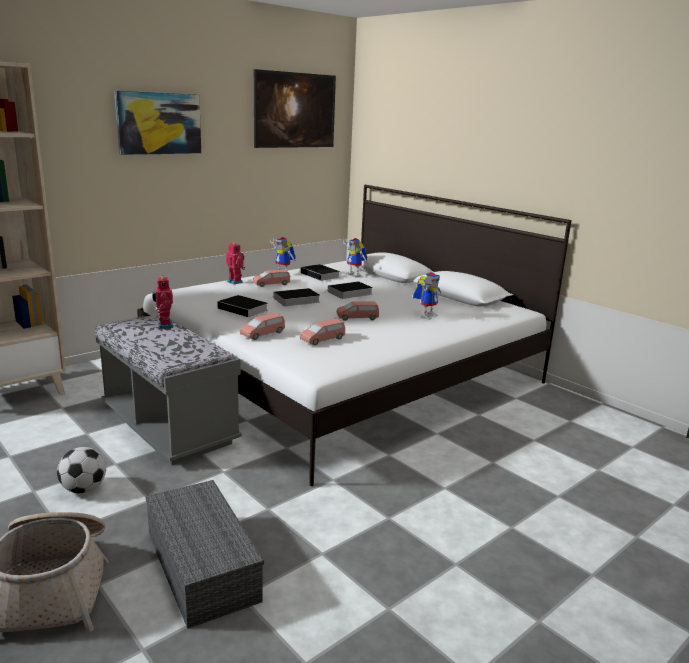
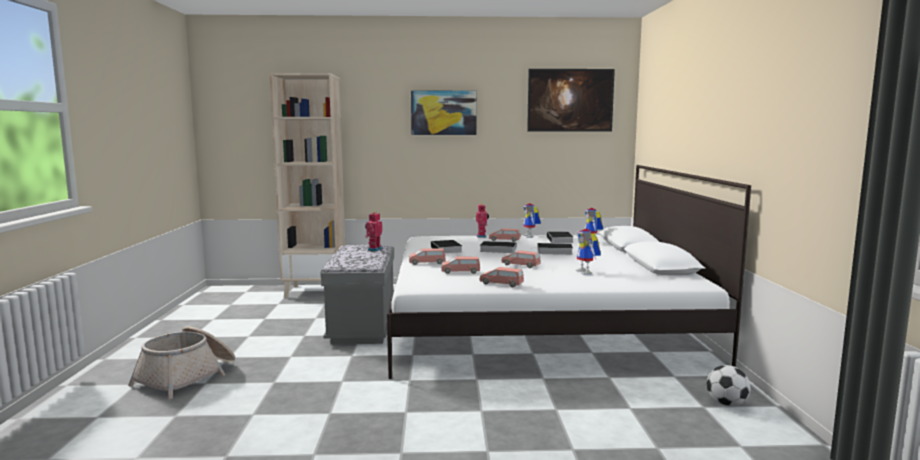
camera: 40 degrees right, 10 degrees down
(84, 489) = (270, 342): football -> football (726, 404)
(199, 565) = (259, 393): grey storage box -> none
(391, 347) = (501, 284): none -> pink toy car
(427, 315) = (587, 272): toy robot -> toy robot turned 90 degrees clockwise

